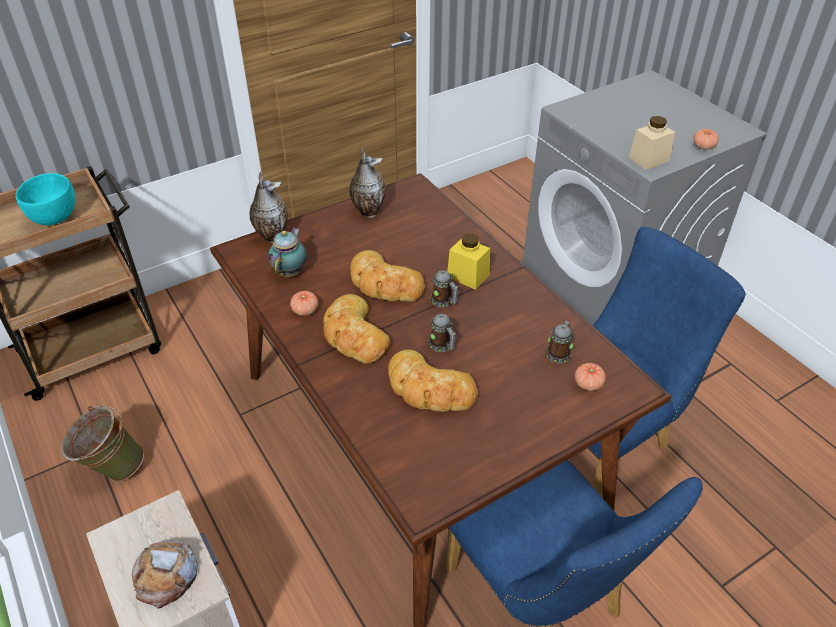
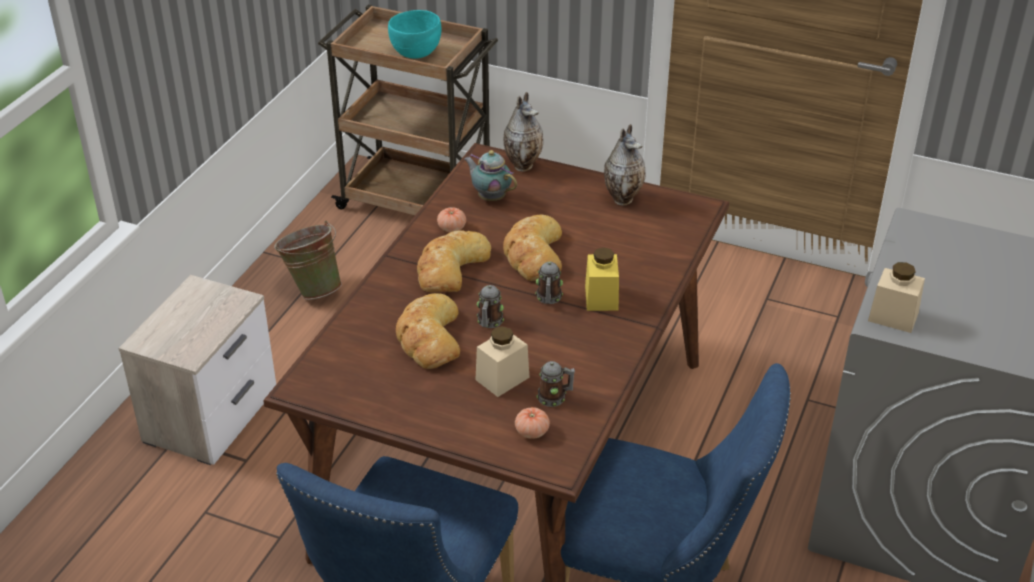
camera: 55 degrees right, 5 degrees down
(166, 575) = (187, 331): bread -> none
(291, 272) = (490, 197): teapot -> teapot turned 120 degrees counterclockwise
(515, 370) = (502, 378): none -> beige jar
(703, 146) = (981, 350): tomato -> none

